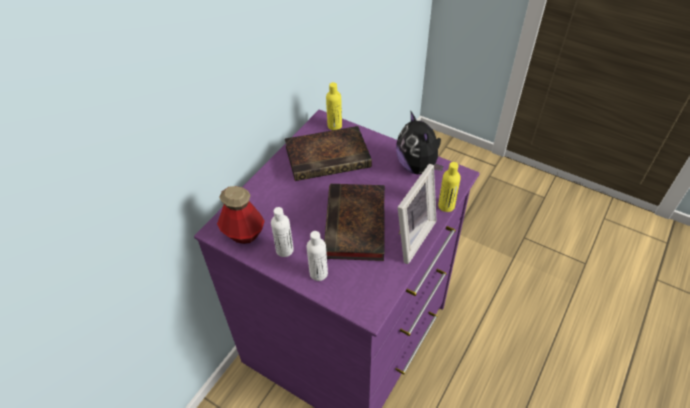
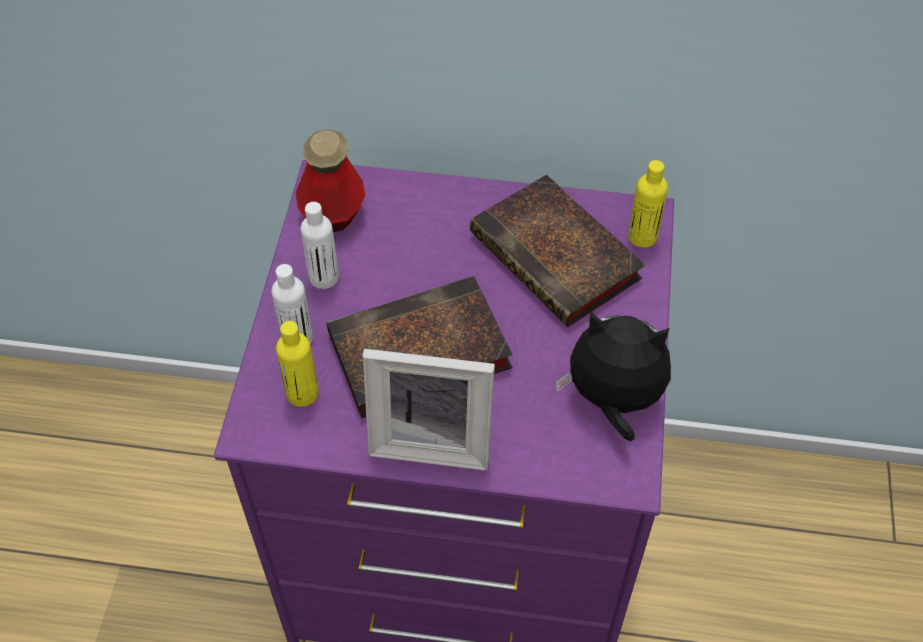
camera: 65 degrees right, 5 degrees up
(418, 166) = (613, 400): plush toy -> plush toy turned 60 degrees clockwise
(446, 206) = (534, 477): yellow bottle -> yellow bottle (302, 393)

